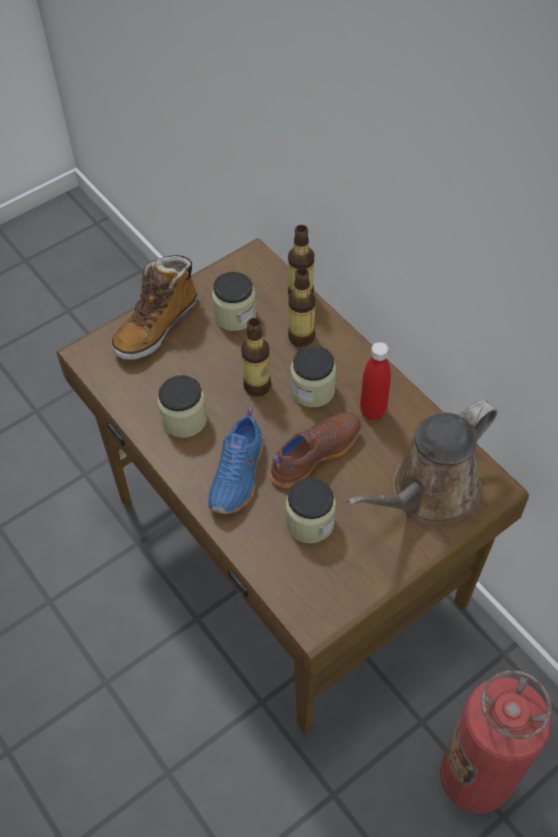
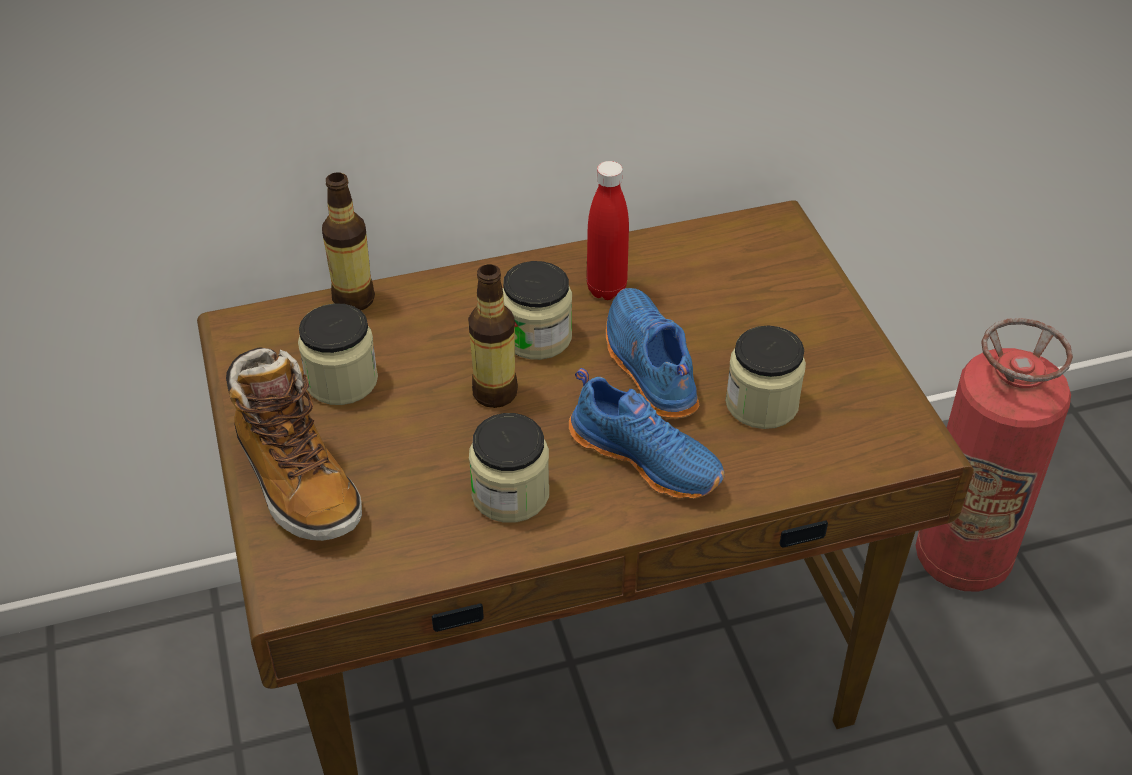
camera: 70 degrees left, 10 degrees down
(301, 337) = (434, 321): bottle -> none
(313, 453) = (647, 367): brown shoe -> blue shoe
(428, 493) = (763, 279): brown watering can -> none

